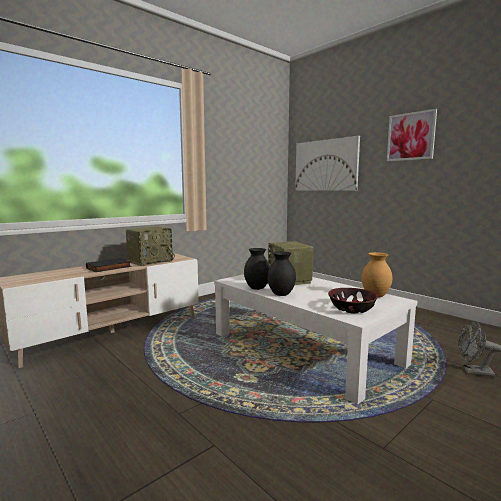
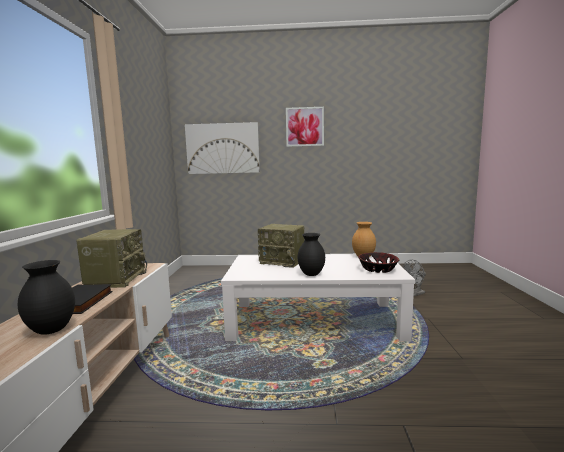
camera: 45 degrees left, 0 degrees up
(257, 288) = (280, 275): black vase -> black vase (52, 330)

